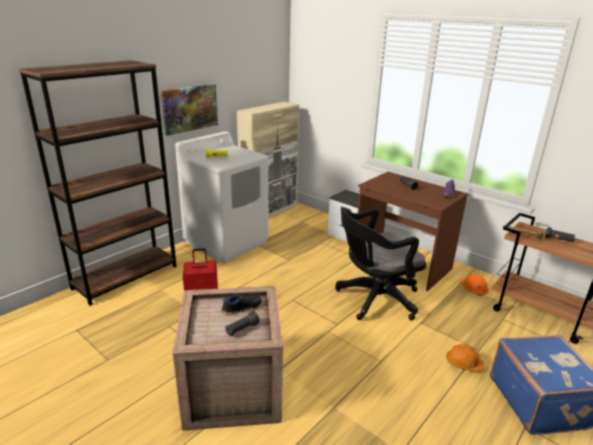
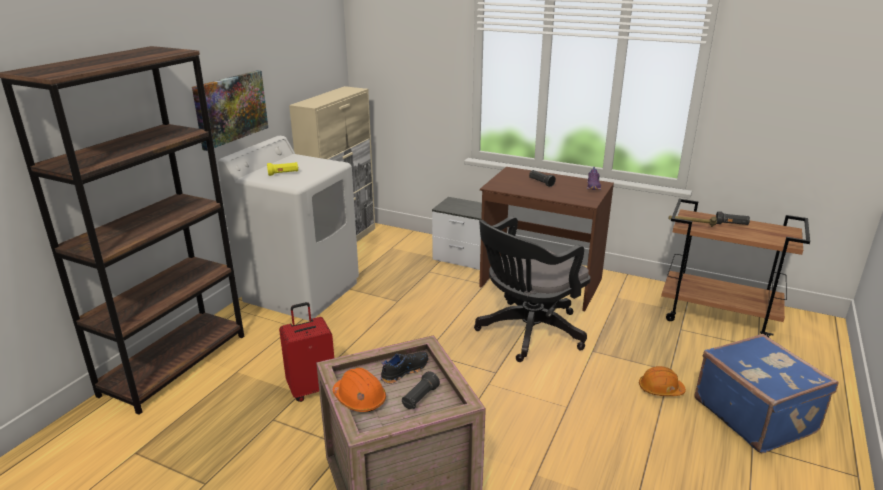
camera: 15 degrees left, 0 degrees up
(473, 289) = (635, 300): orange hard hat -> orange hard hat (359, 399)

